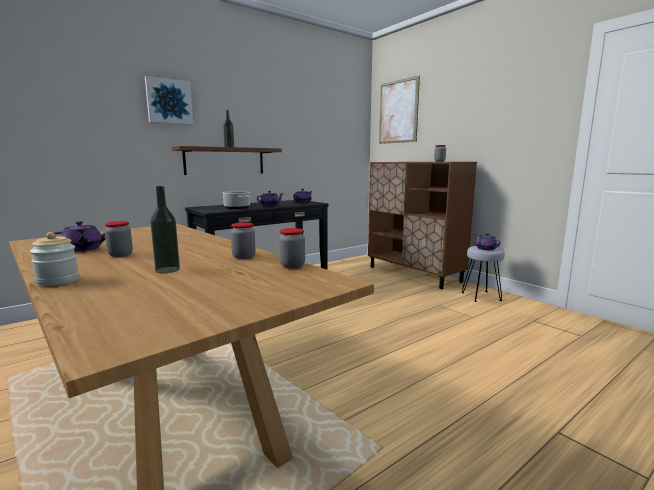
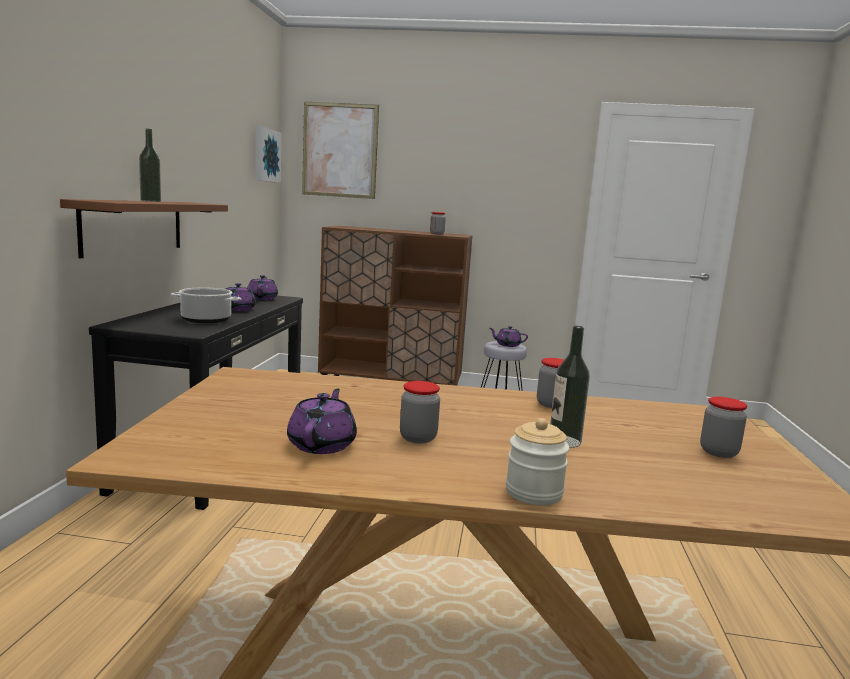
camera: 45 degrees left, 0 degrees up
(169, 101) = (56, 101): picture -> picture (265, 155)
(292, 265) = (628, 404): jar -> jar (718, 452)

